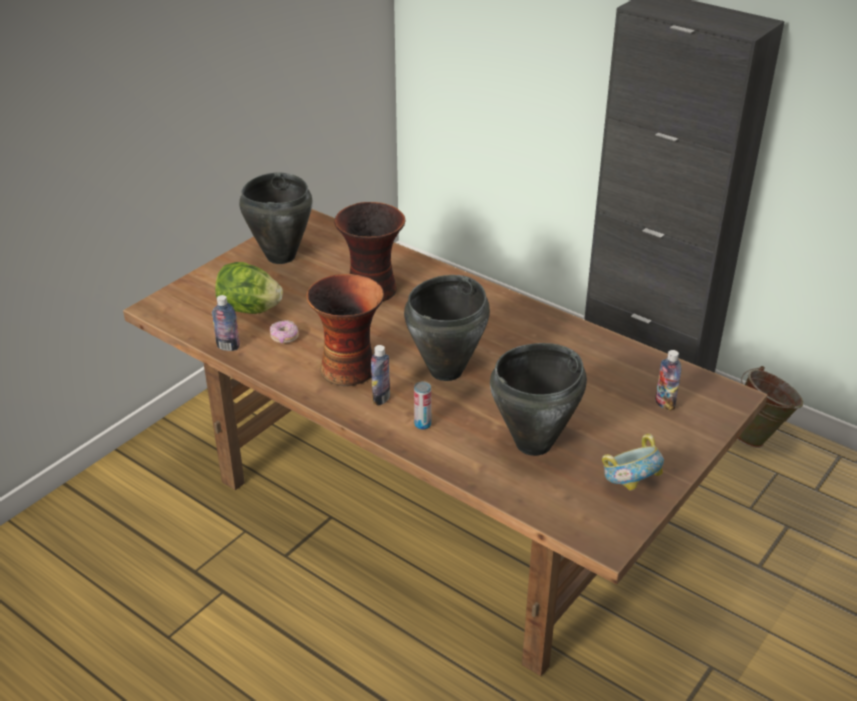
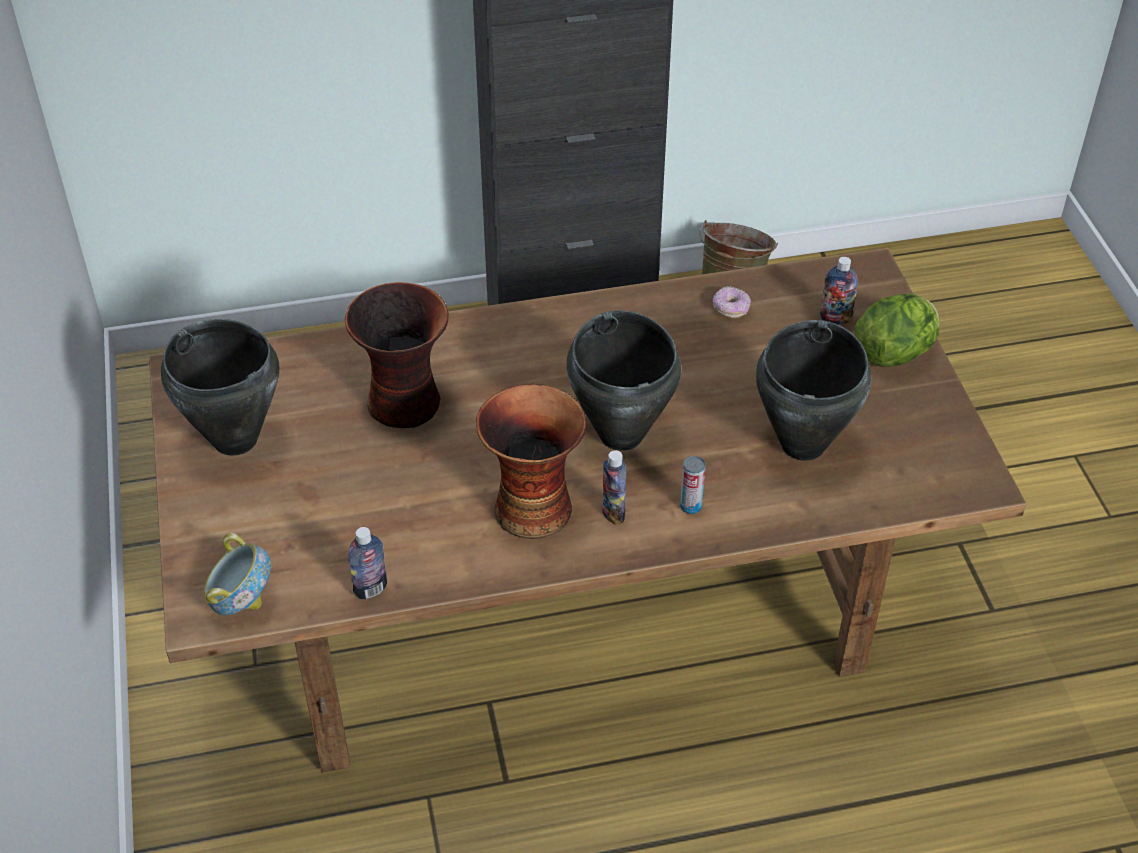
camera: 50 degrees left, 10 degrees up
(249, 309) = (316, 529): lettuce -> lettuce (895, 353)
(284, 337) = (411, 529): donut -> donut (730, 309)
(630, 485) = (923, 418): bowl -> bowl (242, 601)

